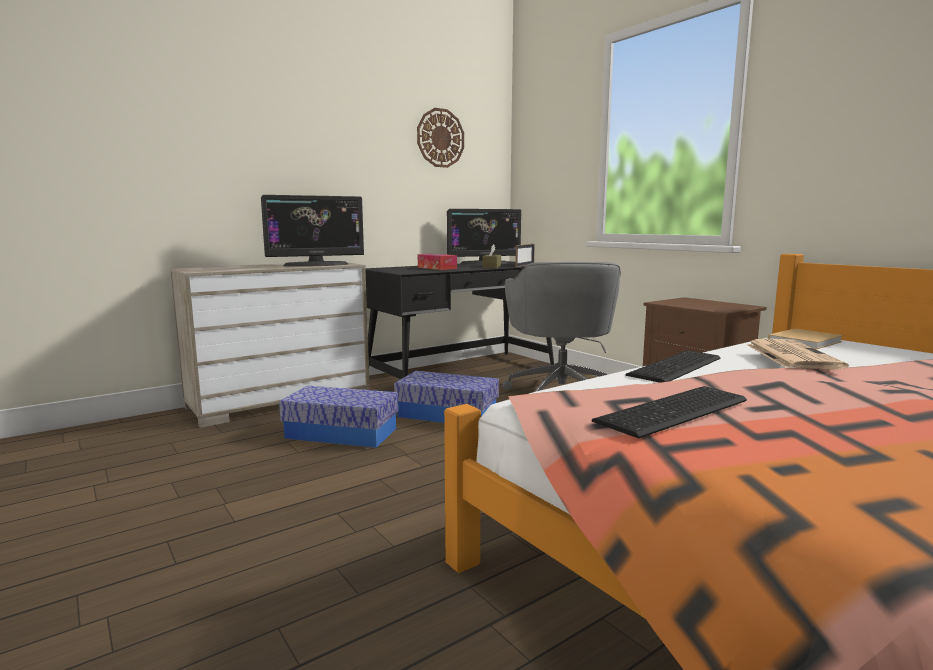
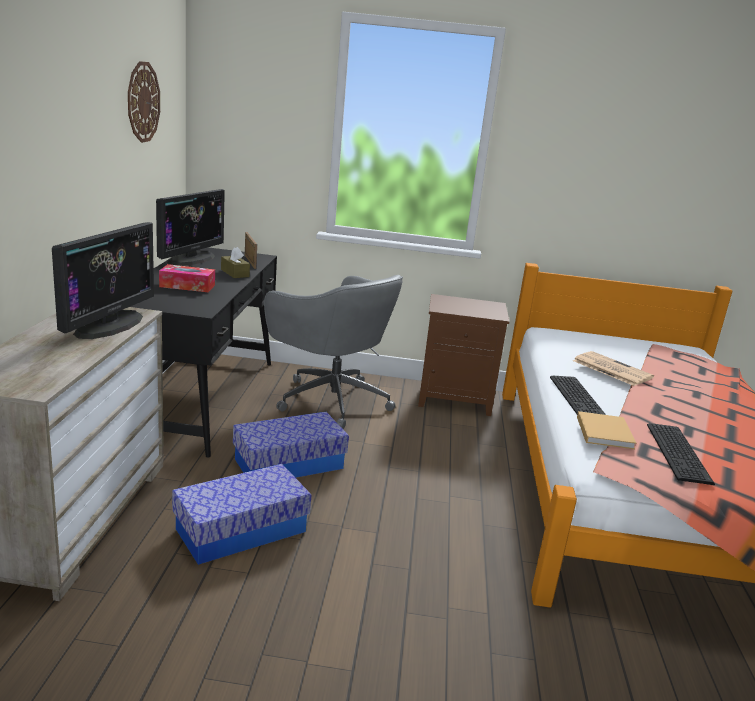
camera: 50 degrees left, 10 degrees up
(805, 341) = (567, 340): beige book -> beige book (604, 431)

